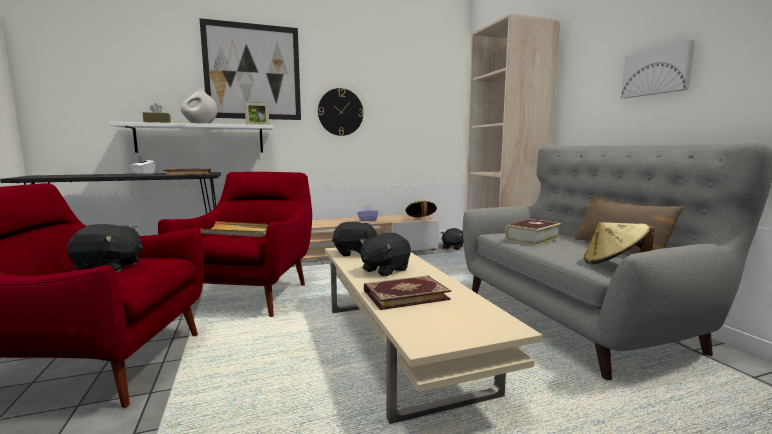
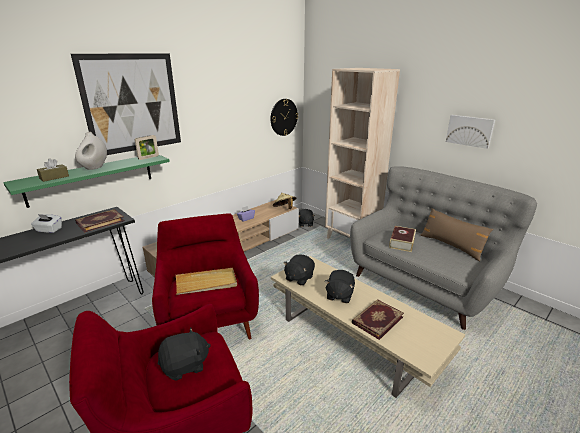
camera: 25 degrees left, 15 degrees up
(201, 139) = (92, 179): white shelf -> green shelf
(340, 112) = (212, 128): wall clock -> wall clock (283, 117)
(355, 253) = (299, 278): black plush toy -> black plush toy turned 150 degrees clockwise
(613, 263) = (462, 265): beige hat -> none

